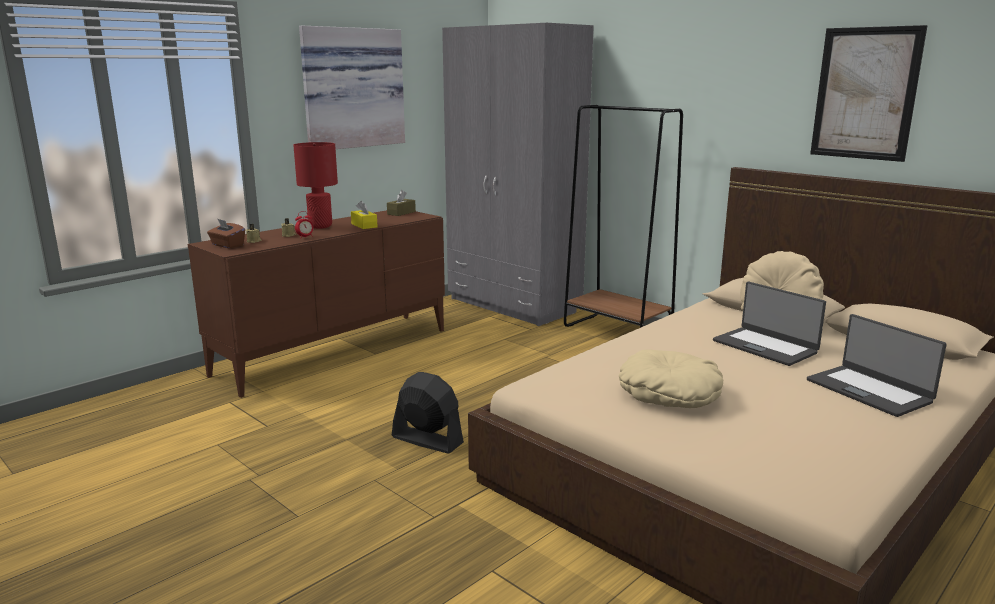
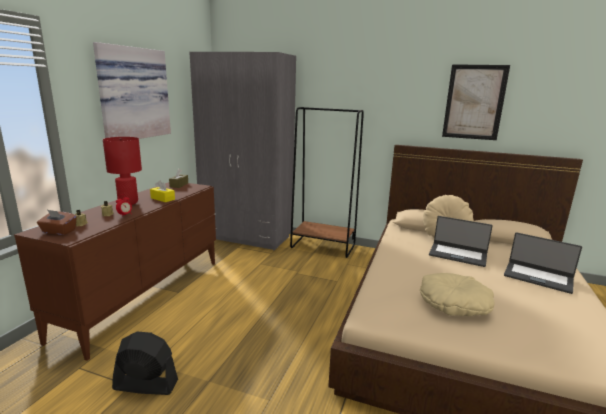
camera: 25 degrees left, 0 degrees up
(427, 440) = (271, 364): black fan -> black fan (145, 385)

